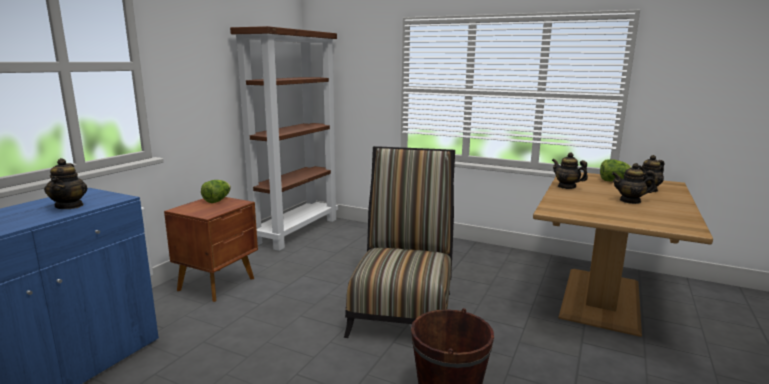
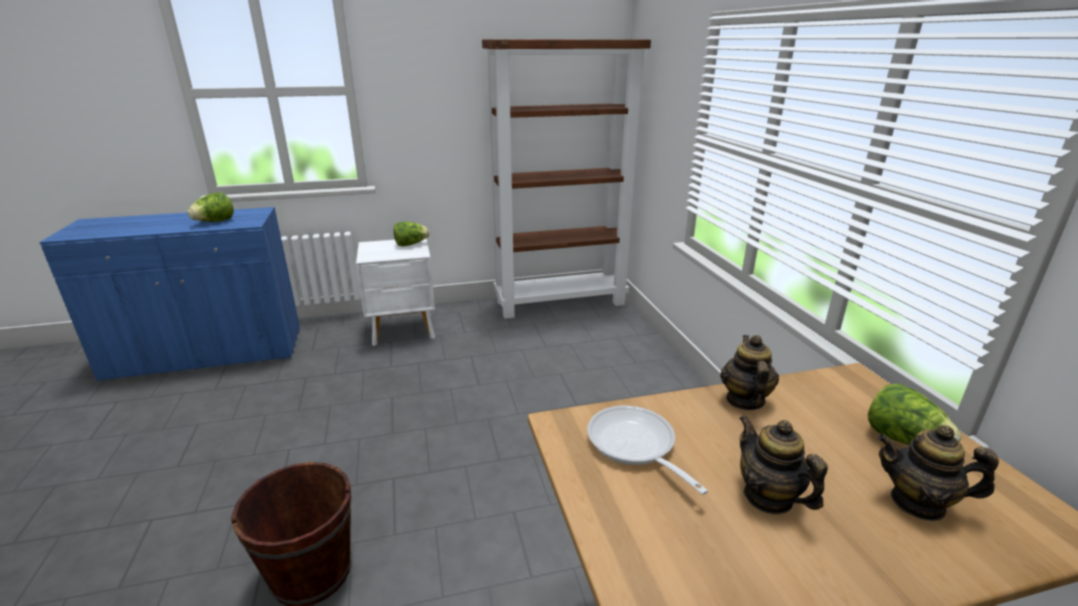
camera: 50 degrees right, 10 degrees up
(69, 206) = (215, 222): teapot -> lettuce
(218, 284) = (404, 330): brown nightstand -> white nightstand
(403, 308) = (472, 449): chair -> none
(581, 206) = (635, 446): none -> frying pan

